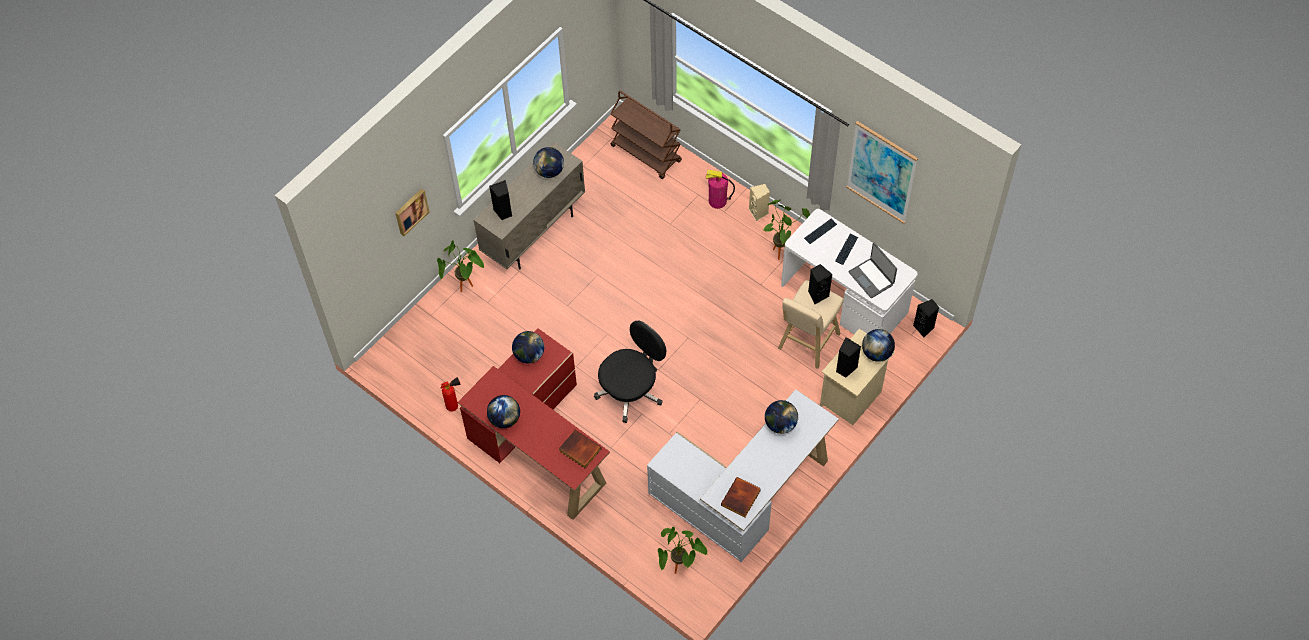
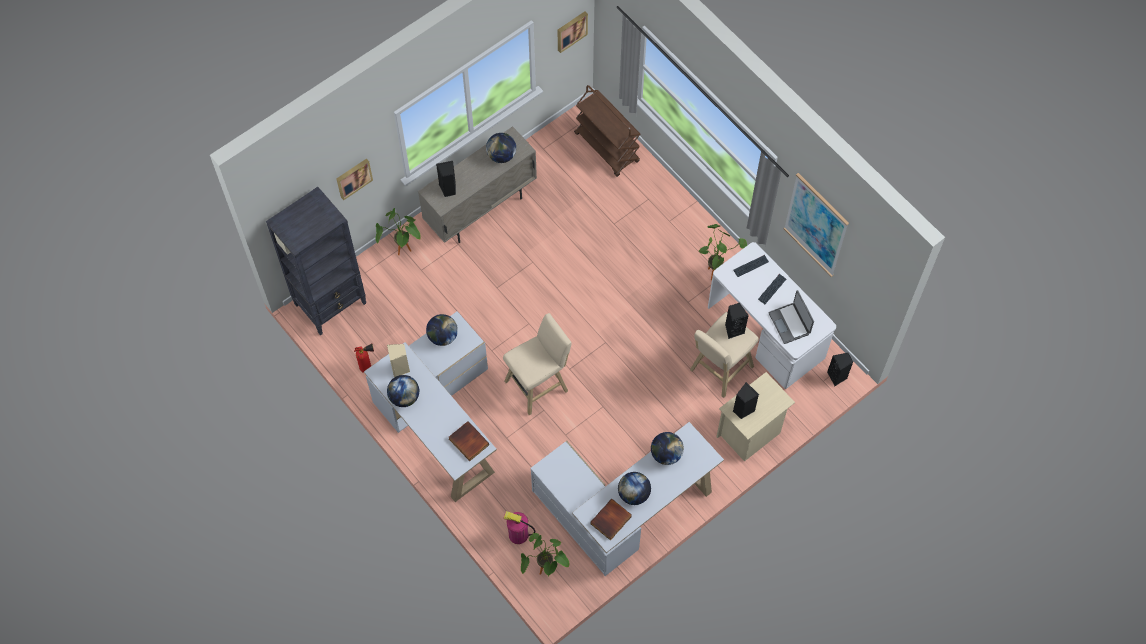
camera: 10 degrees right, 5 degrees up
(403, 351) = (331, 304): none -> black bookcase
(538, 443) = (439, 419): red desk -> white desk
(596, 36) = (571, 30): none -> picture
(631, 390) = (539, 385): black office chair -> beige stool
(717, 201) = (665, 209): fire extinguisher -> fire extinguisher (518, 534)
(759, 213) = (703, 228): beige speaker -> beige speaker (400, 368)
(877, 353) = (777, 400): globe -> globe (634, 494)

